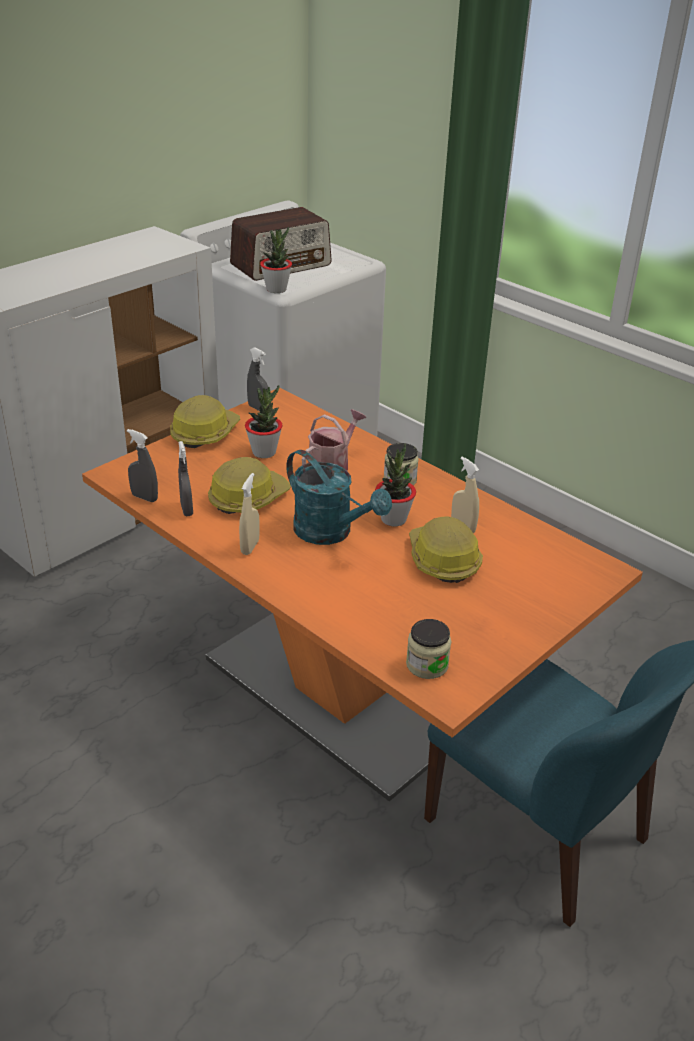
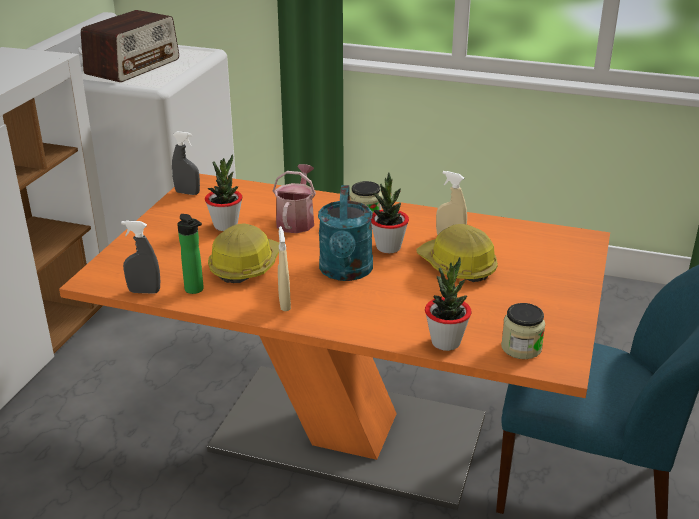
camera: 25 degrees left, 5 degrees down
(186, 509) = (196, 290): grey spray bottle -> bottle
(204, 433) = (154, 224): hard hat -> none
(276, 289) = (148, 85): potted plant -> potted plant (446, 342)
(331, 533) = (346, 272): turquoise watering can -> turquoise watering can turned 75 degrees clockwise

